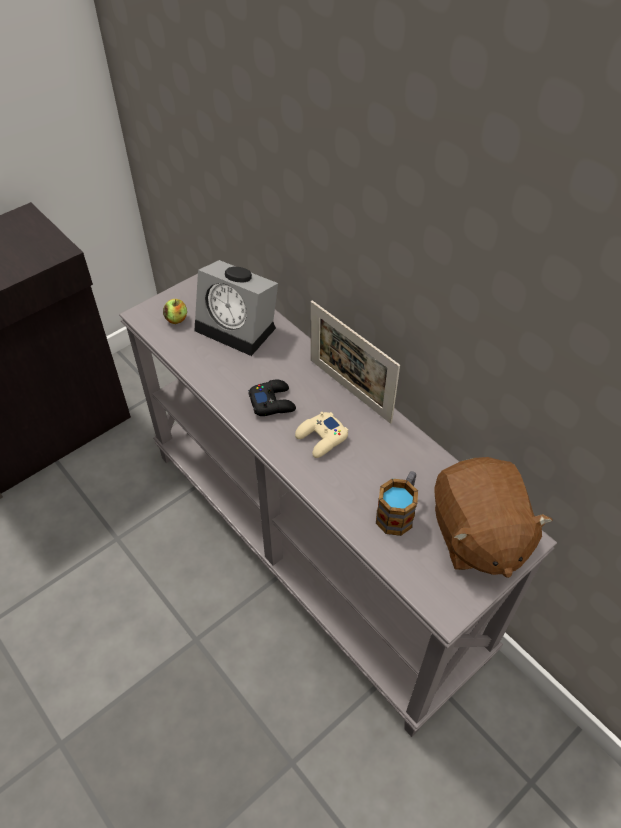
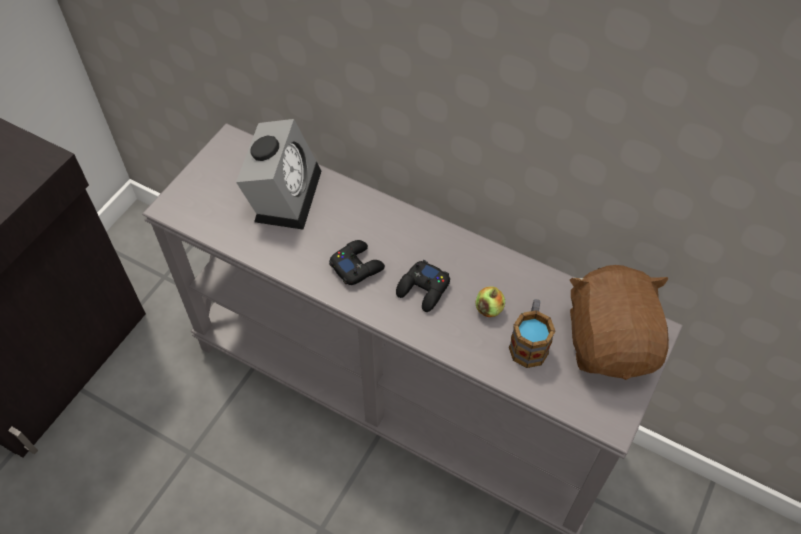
camera: 20 degrees left, 5 degrees up
(176, 319) = (211, 202): apple -> apple (489, 309)
(239, 328) = (284, 193): alarm clock -> alarm clock turned 90 degrees counterclockwise
(321, 438) = (423, 289): beige game controller -> black game controller
(349, 390) = (429, 230): picture frame -> none
(477, 535) = (610, 342): brown plush toy -> brown plush toy turned 150 degrees counterclockwise

